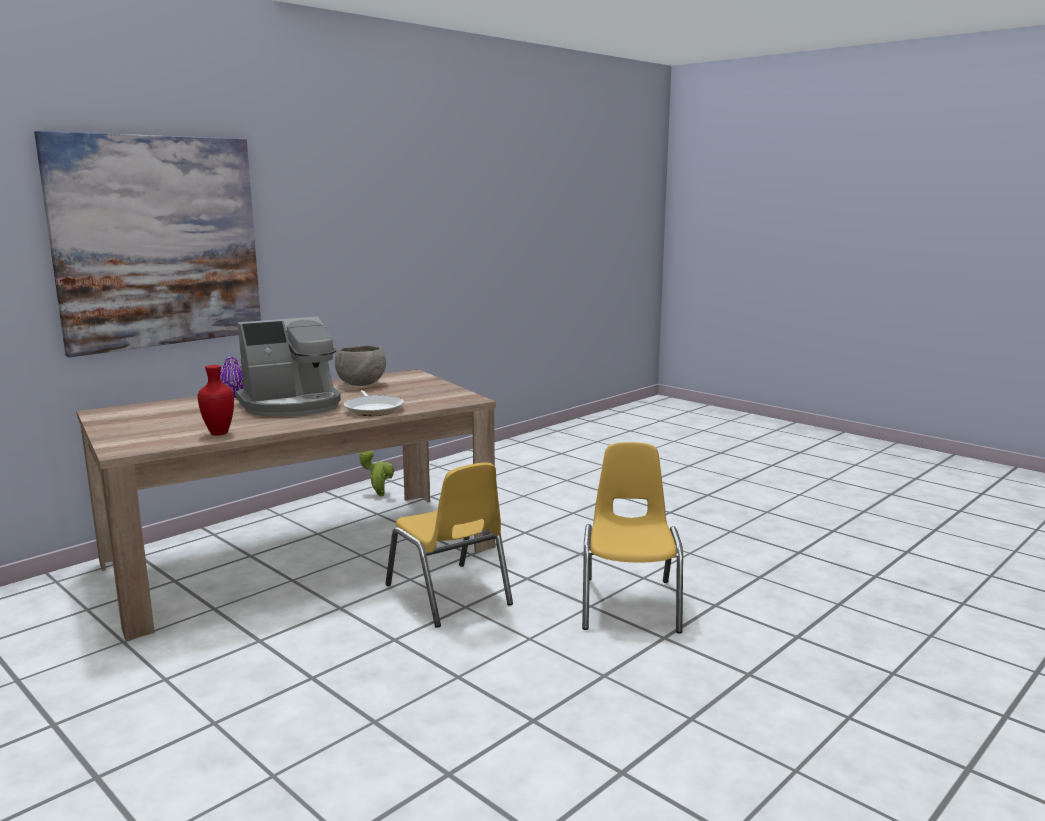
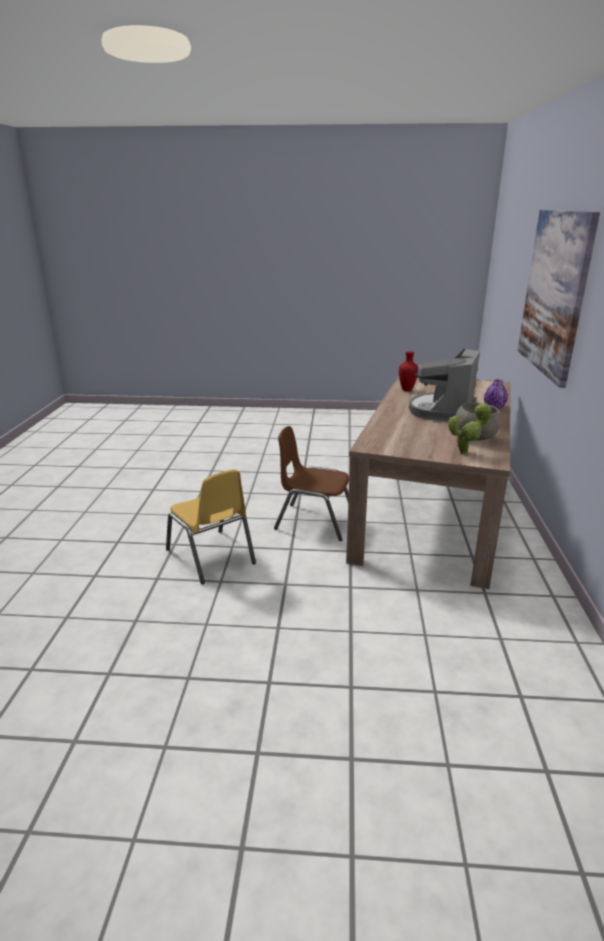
camera: 140 degrees right, 10 degrees up
(373, 409) = (394, 421): frying pan -> none
(378, 495) = (517, 574): potted plant -> potted plant (466, 453)
(449, 595) = (314, 521): yellow chair -> brown chair

